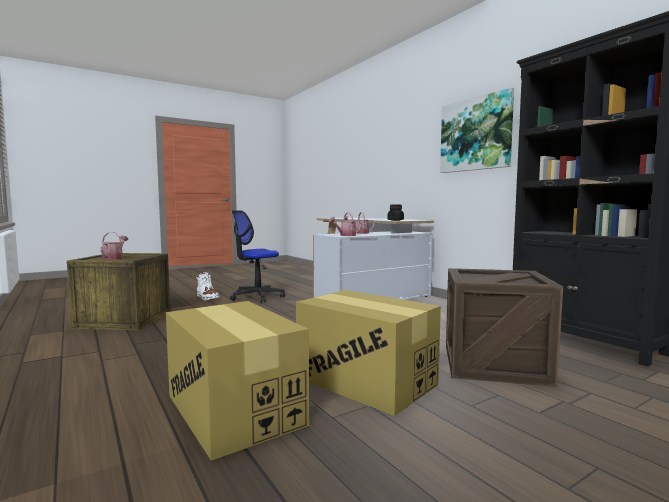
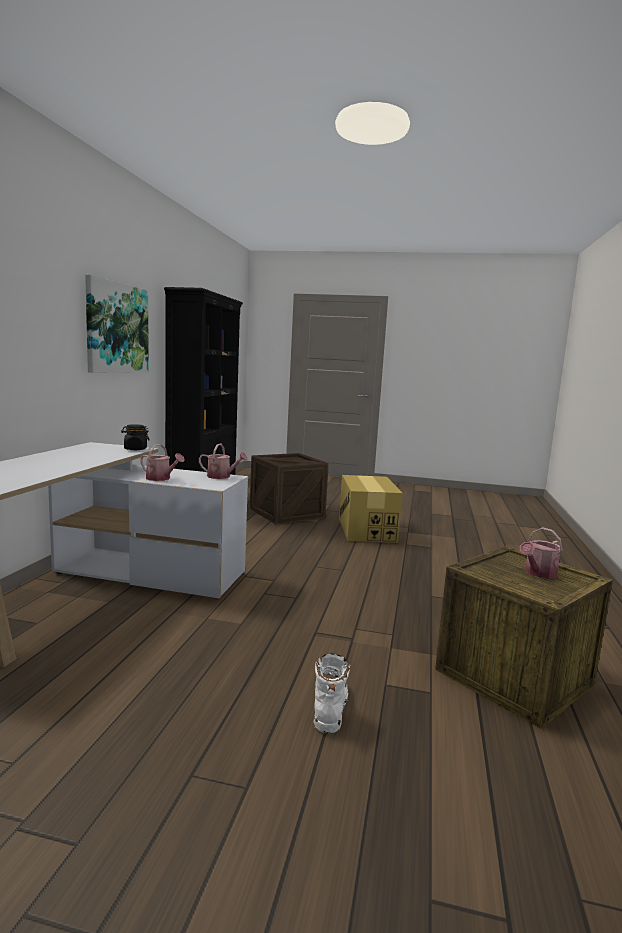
camera: 135 degrees left, 5 degrees up
(234, 410) = (448, 542): cardboard box -> none
(256, 296) = (247, 658): office chair -> none

